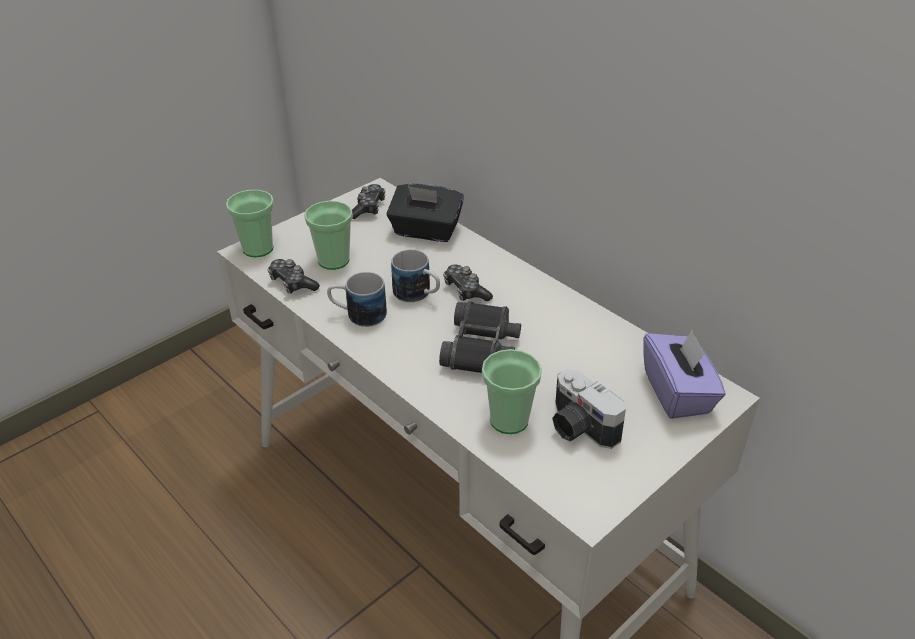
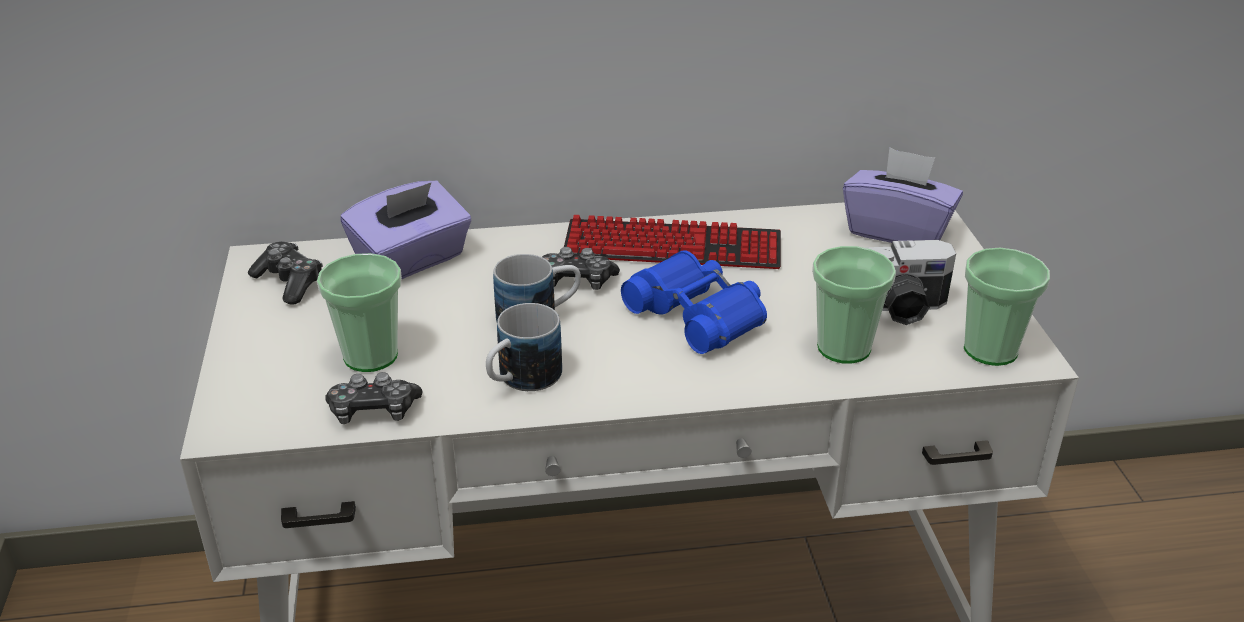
camera: 55 degrees left, 5 degrees down
(258, 248) = (238, 414): cup -> cup (990, 350)
(425, 231) = (412, 260): black tissue box -> purple tissue box
(481, 347) = (698, 314): black binoculars -> blue binoculars
(540, 308) = (672, 248): none -> keyboard

